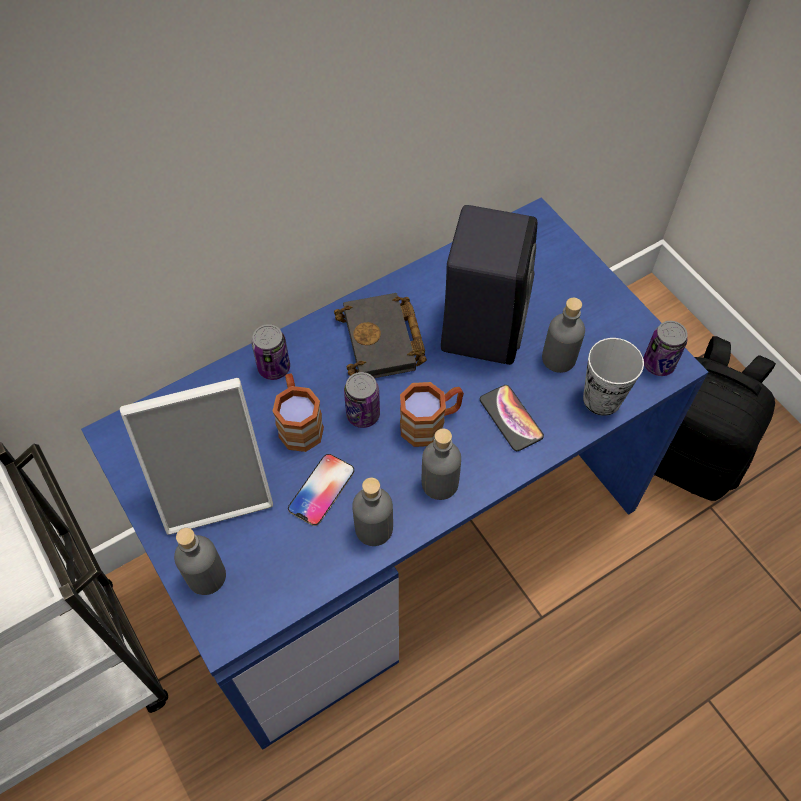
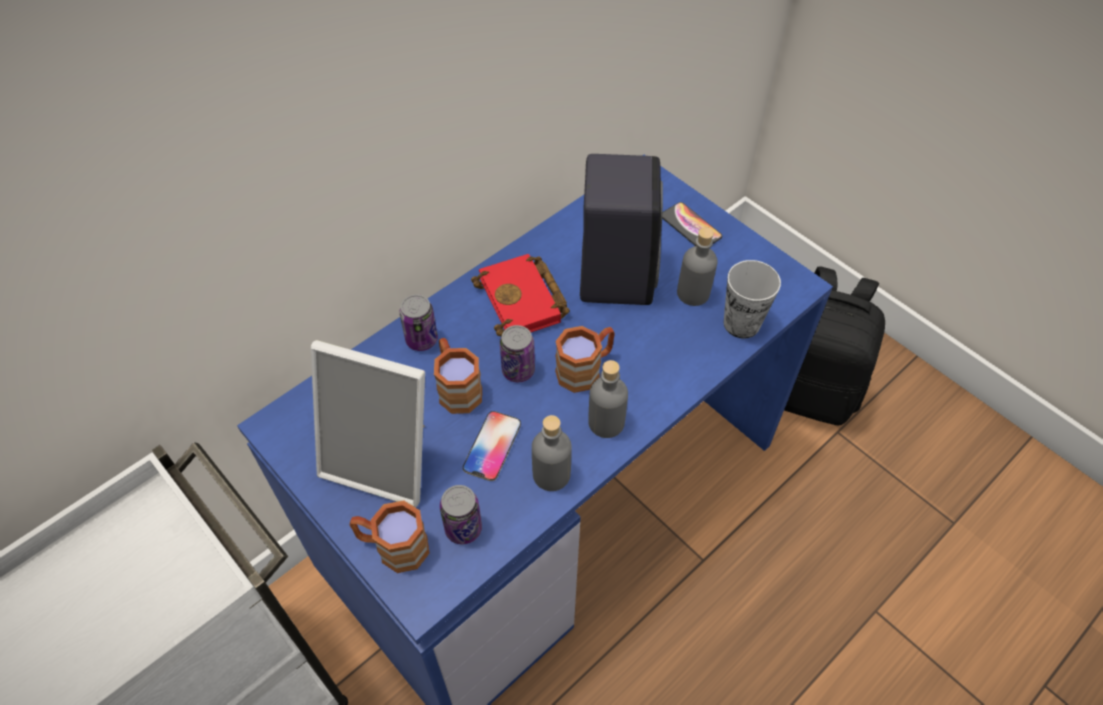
camera: 10 degrees left, 5 degrees down
(206, 576) = (393, 547): grey bottle -> brown mug
(214, 486) = (384, 459): picture frame -> picture frame turned 45 degrees clockwise
(384, 342) = (524, 302): black book -> red book
(511, 418) = (660, 353): phone -> phone (690, 227)
(658, 364) = (786, 285): can -> can (463, 528)

